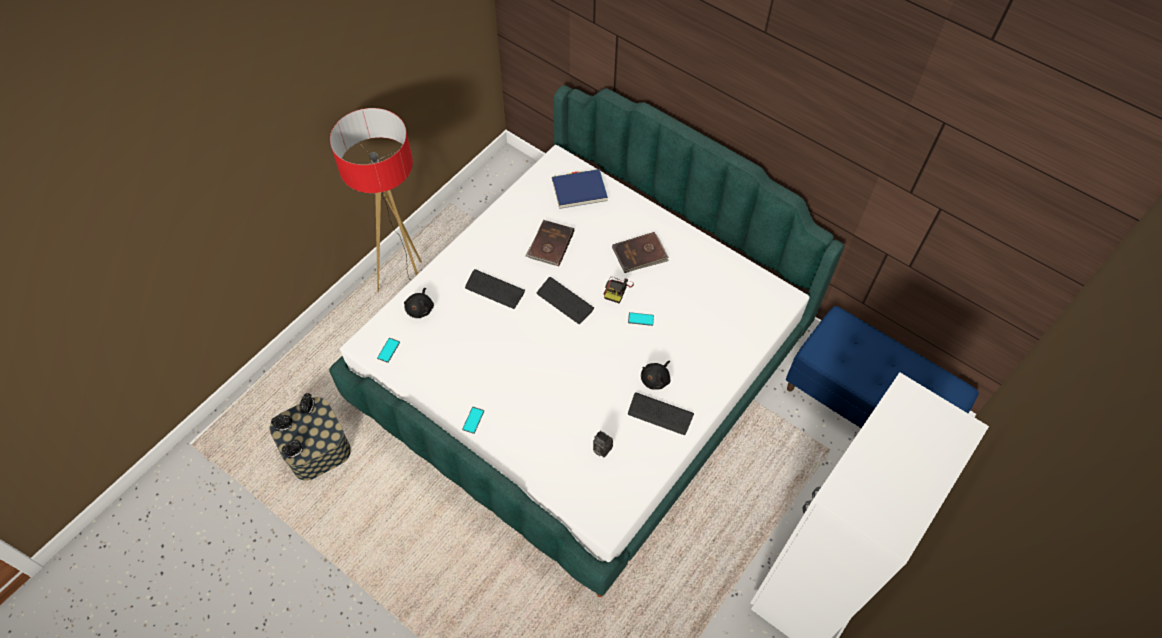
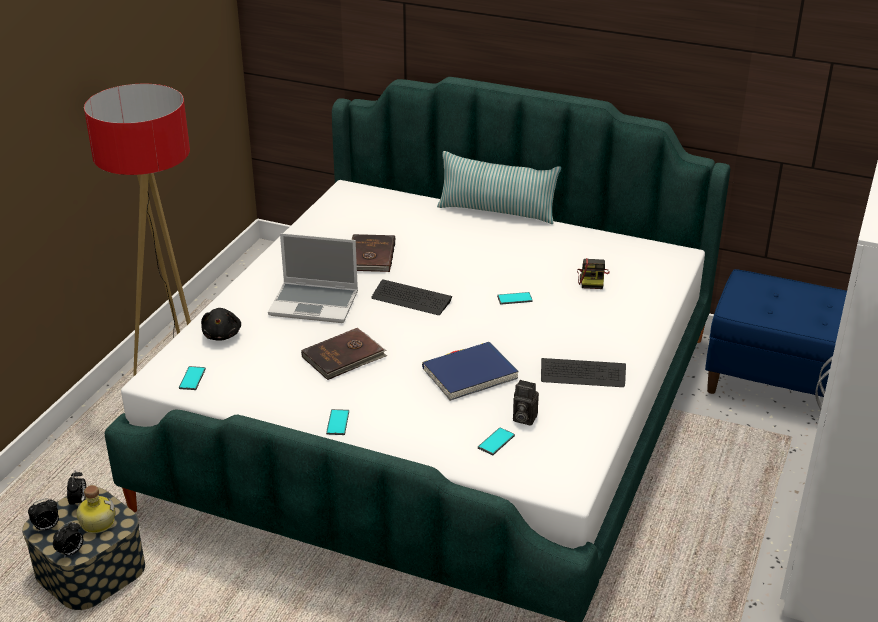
camera: 15 degrees left, 25 degrees down
(316, 431) = (97, 522): none -> bottle
(494, 290) = (315, 303): keyboard -> laptop
(574, 467) = (496, 442): none -> phone
(579, 190) = (385, 209): blue book -> blue book (469, 374)
(617, 289) = (472, 279): camera -> camera (592, 279)
(640, 254) = (486, 247): brown book -> brown book (344, 357)
(656, 379) = (561, 345): black plush toy -> none
(664, 212) = (497, 211): none -> pillow

